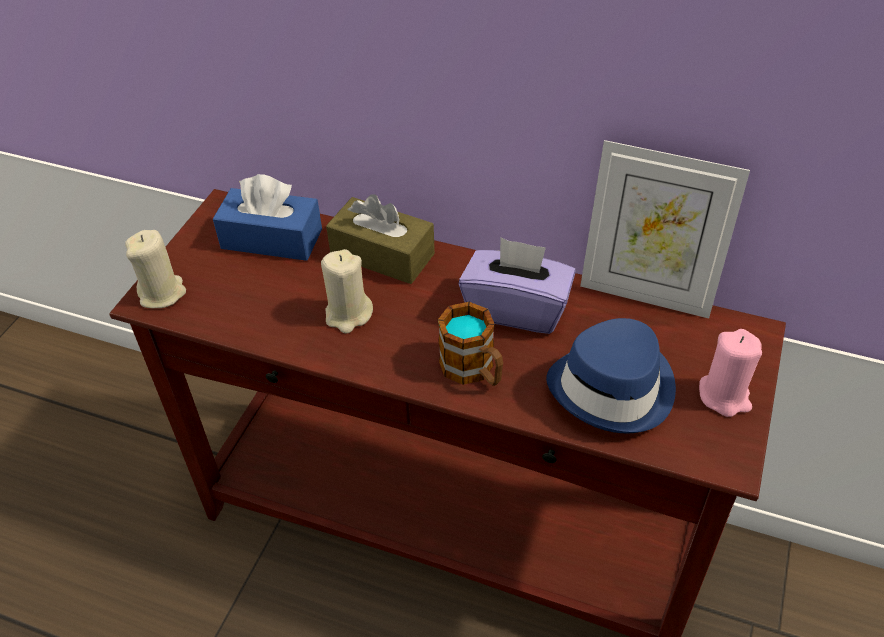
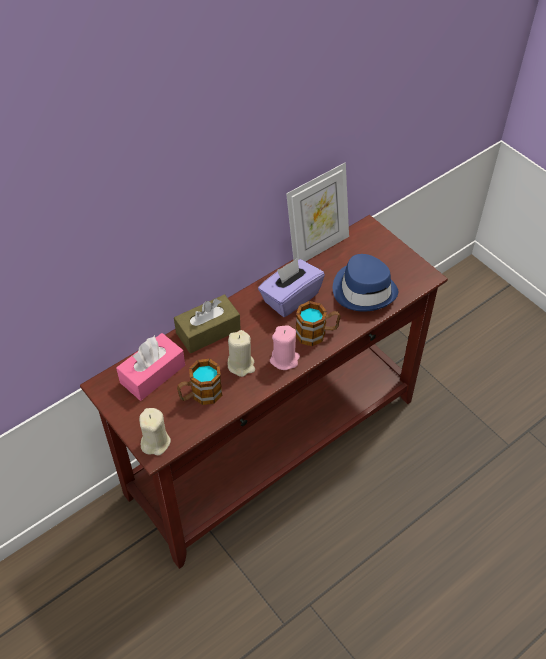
camera: 60 degrees left, 5 degrees up
(267, 298) = (200, 395): none -> mug
(271, 239) = (152, 374): blue tissue box -> pink tissue box
(724, 396) = (394, 257): pink candle -> pink candle (284, 359)

